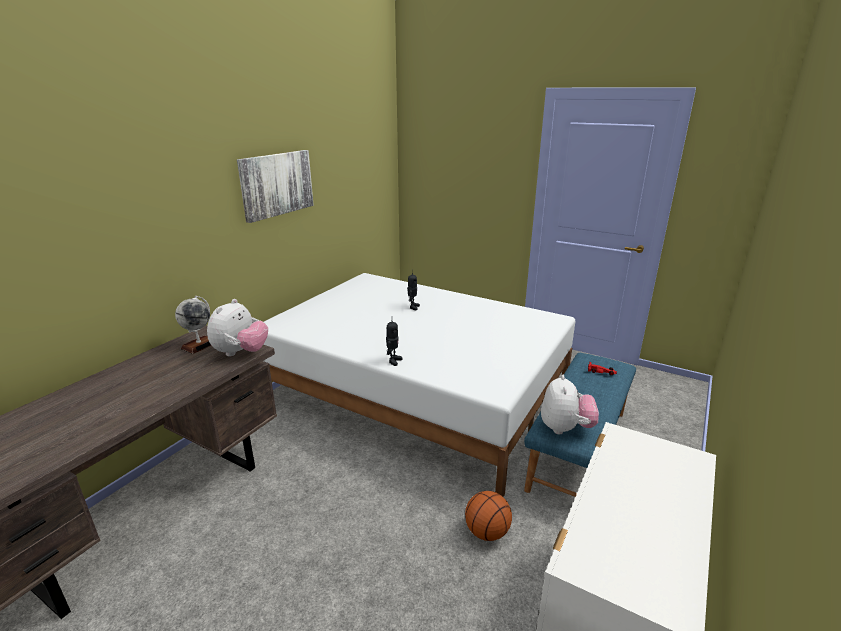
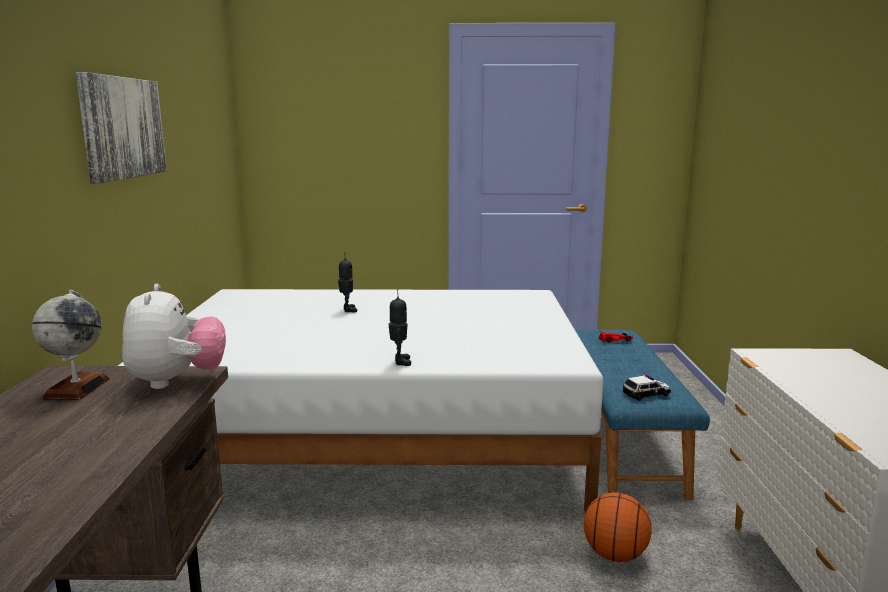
camera: 30 degrees left, 10 degrees down
(565, 428) = (646, 394): plush toy -> toy car

